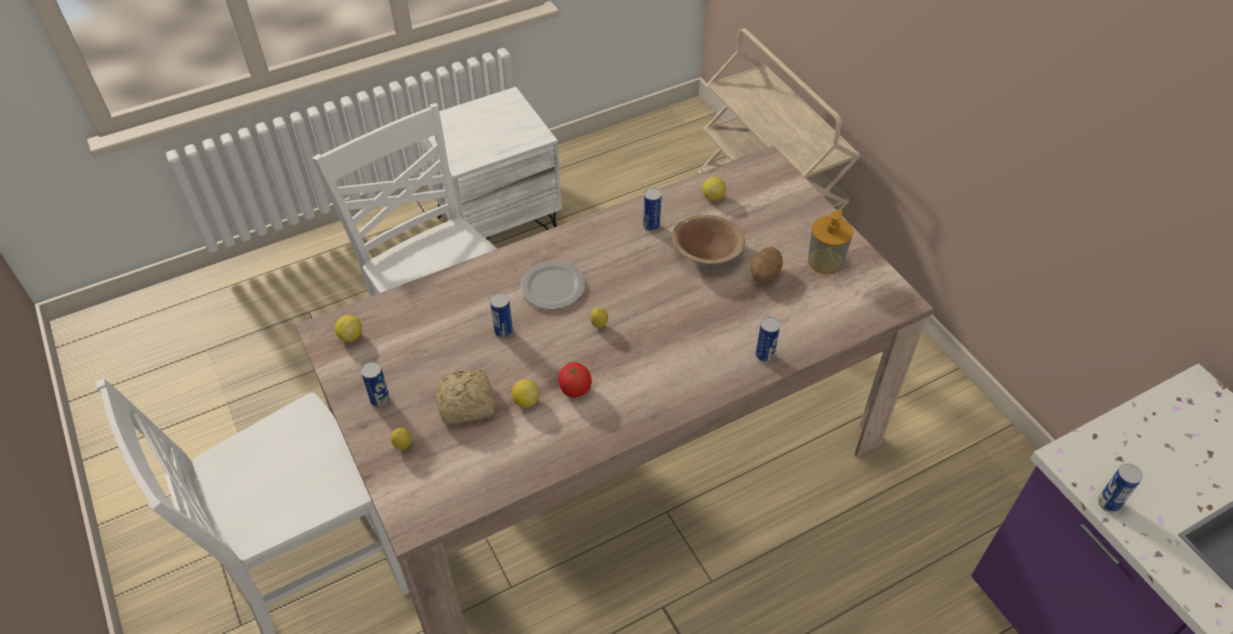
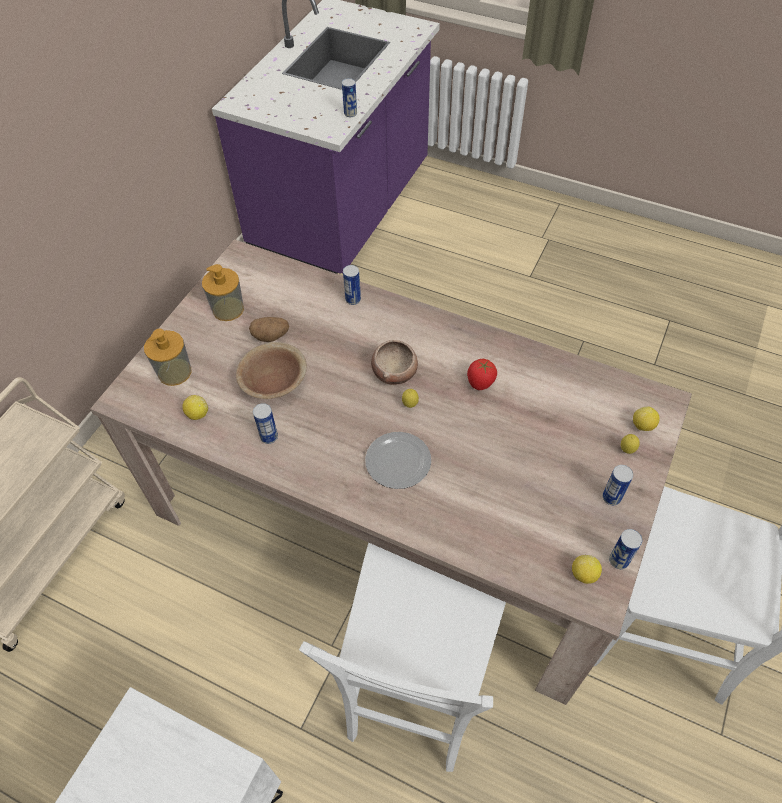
camera: 125 degrees left, 5 degrees up
(468, 404) = (555, 437): bread -> none
(503, 331) = (473, 463): can -> can (618, 560)
(526, 401) = (517, 404): lemon -> lemon (642, 426)
(645, 336) = (395, 371): none -> bowl
(772, 200) = (174, 372): none -> soap dispenser

